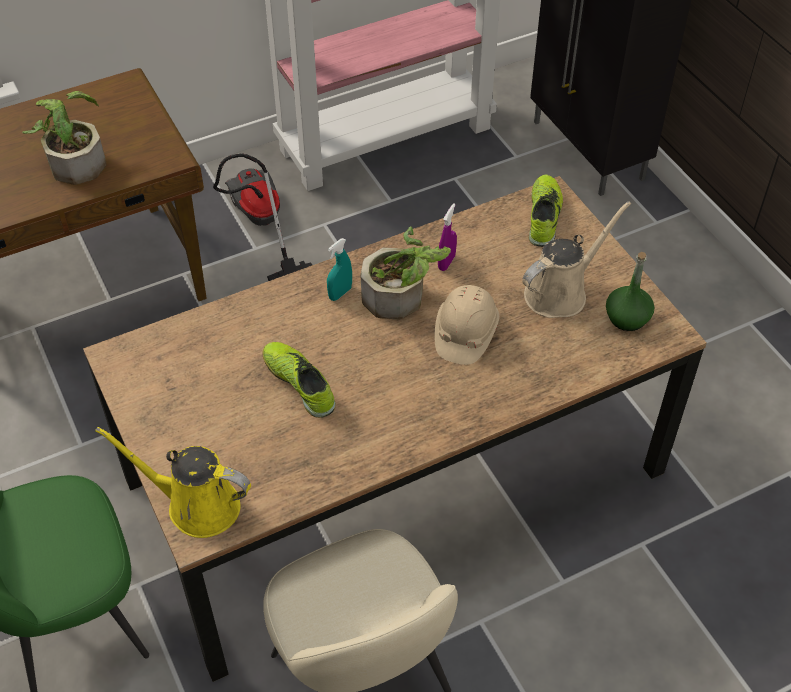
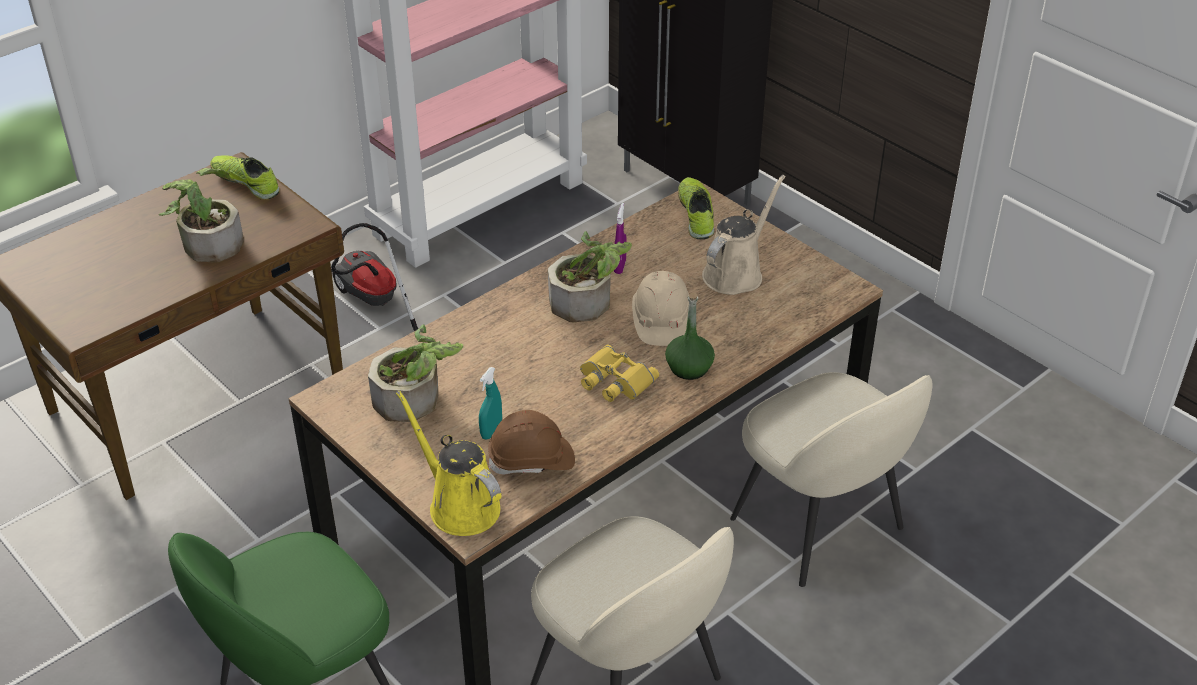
camera: 15 degrees left, 10 degrees down
(196, 505) = (459, 505): yellow watering can -> yellow watering can turned 45 degrees clockwise
(198, 375) = (416, 399): none -> potted plant
(283, 469) = (532, 460): none -> brown hard hat
(300, 383) = (519, 388): shoe -> shoe (246, 183)
(340, 293) = (527, 308): turquoise spray bottle -> turquoise spray bottle (491, 431)
(394, 394) = (614, 380): none -> yellow binoculars
(600, 549) = (820, 526): none -> beige chair
(627, 318) = (805, 283): green bottle -> green bottle (689, 368)

